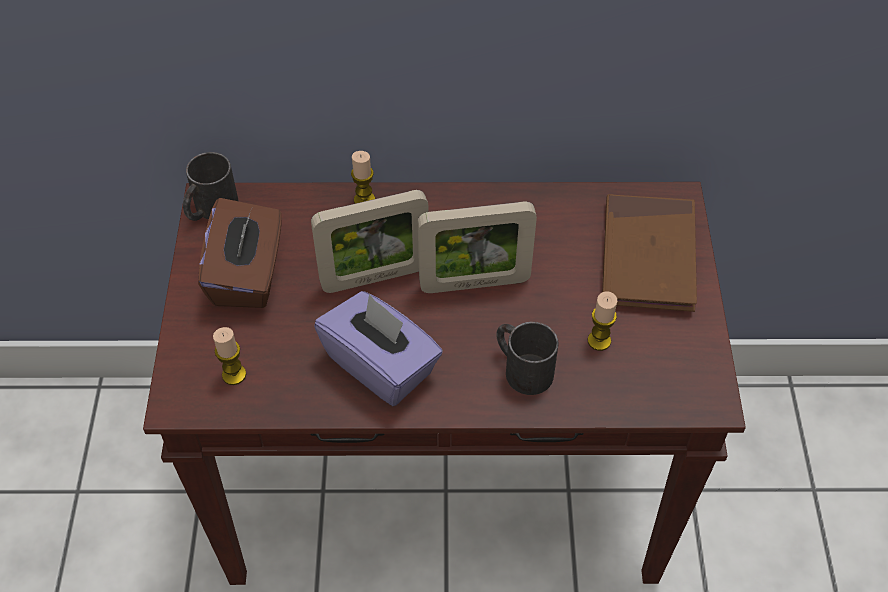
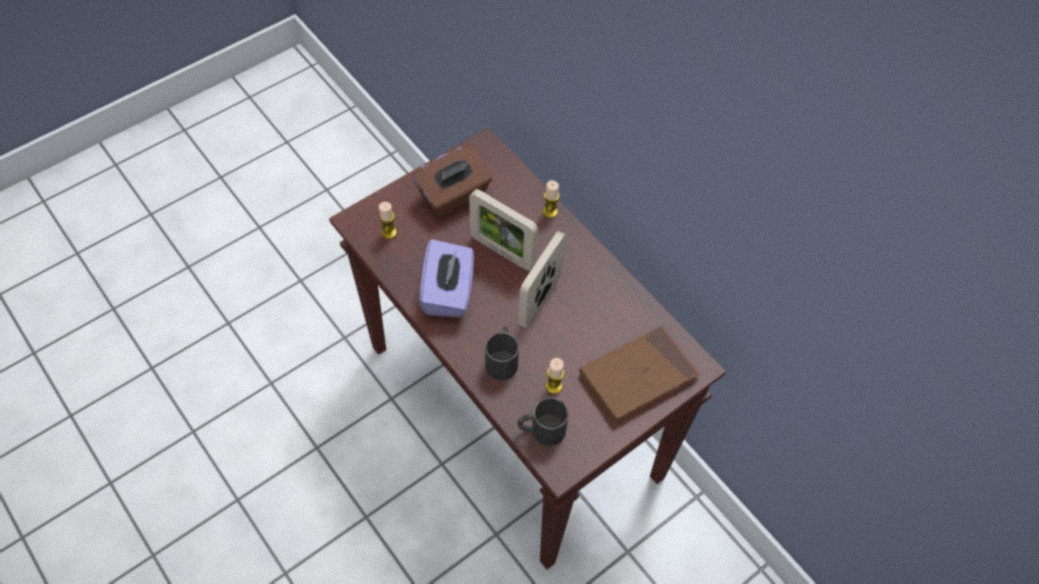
camera: 50 degrees right, 5 degrees up
(210, 209) = (480, 149): black mug -> black mug (541, 430)
(474, 283) = (540, 300): picture frame -> picture frame turned 75 degrees clockwise

